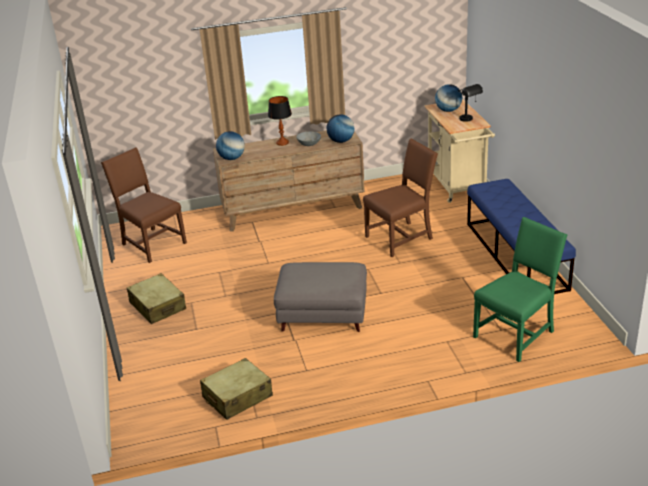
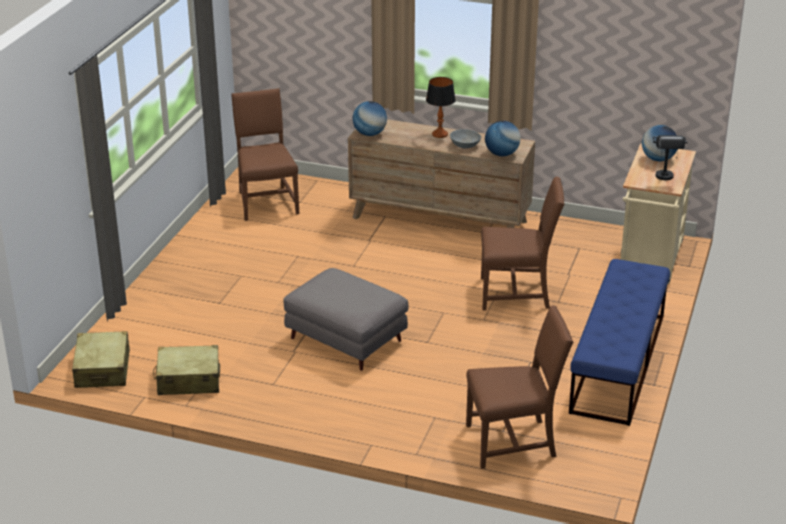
camera: 30 degrees right, 0 degrees up
(158, 306) = (208, 267): beige suitcase -> beige suitcase (103, 369)
(516, 334) = (514, 442): green chair -> brown chair

